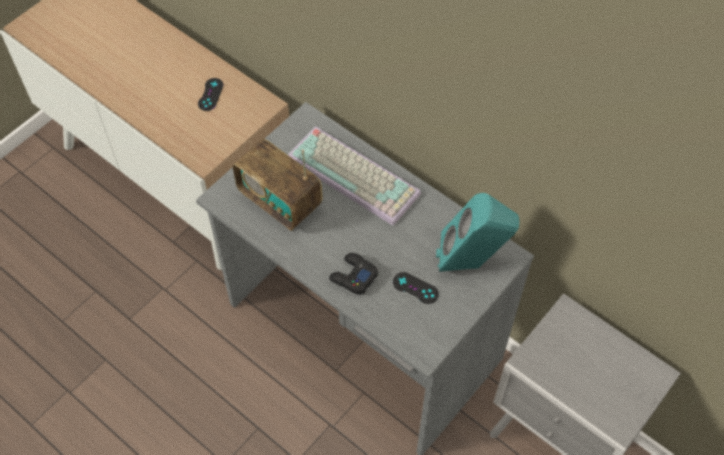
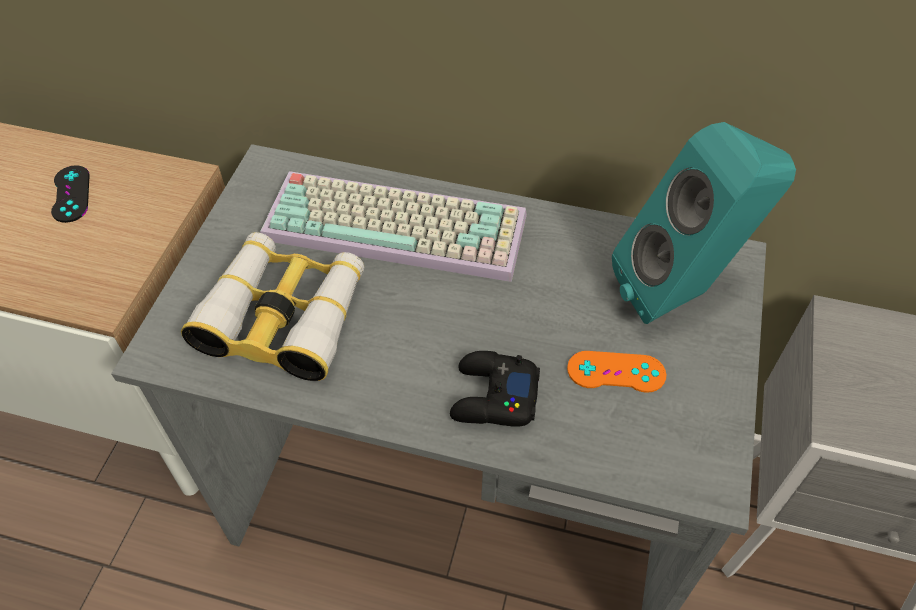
camera: 25 degrees left, 5 degrees down
(280, 201) = (284, 316): radio -> binoculars
(415, 288) = (616, 372): black game controller -> orange game controller

